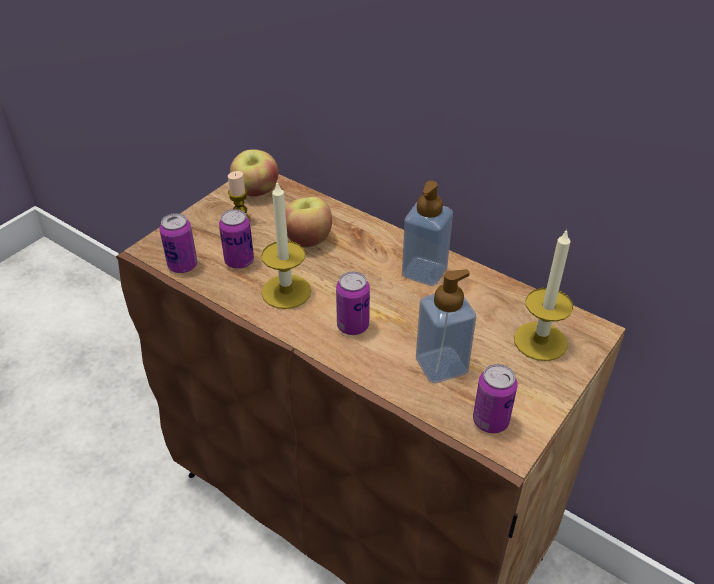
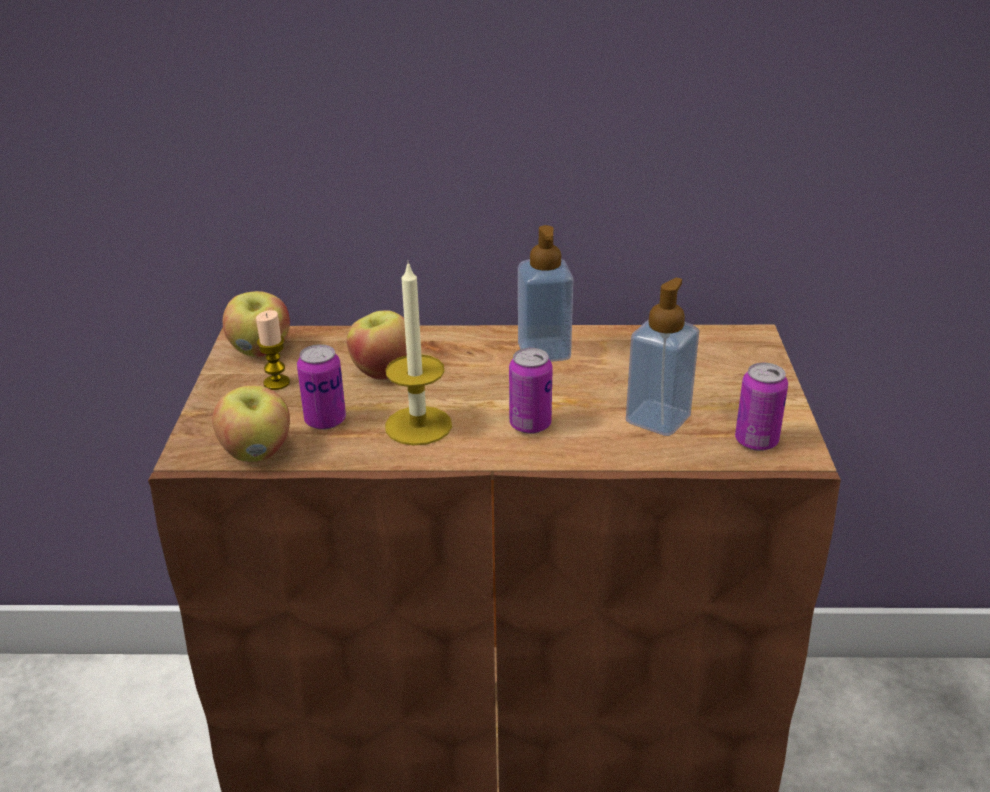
camera: 35 degrees left, 10 degrees down
(183, 265) = (257, 452): can -> apple
(540, 341) = (719, 362): candle -> none

